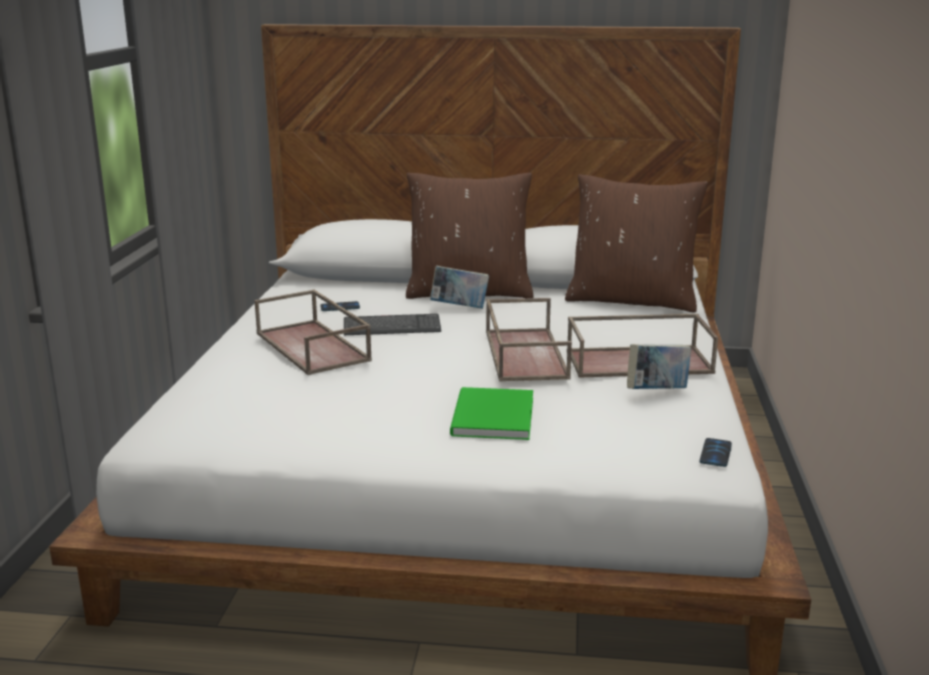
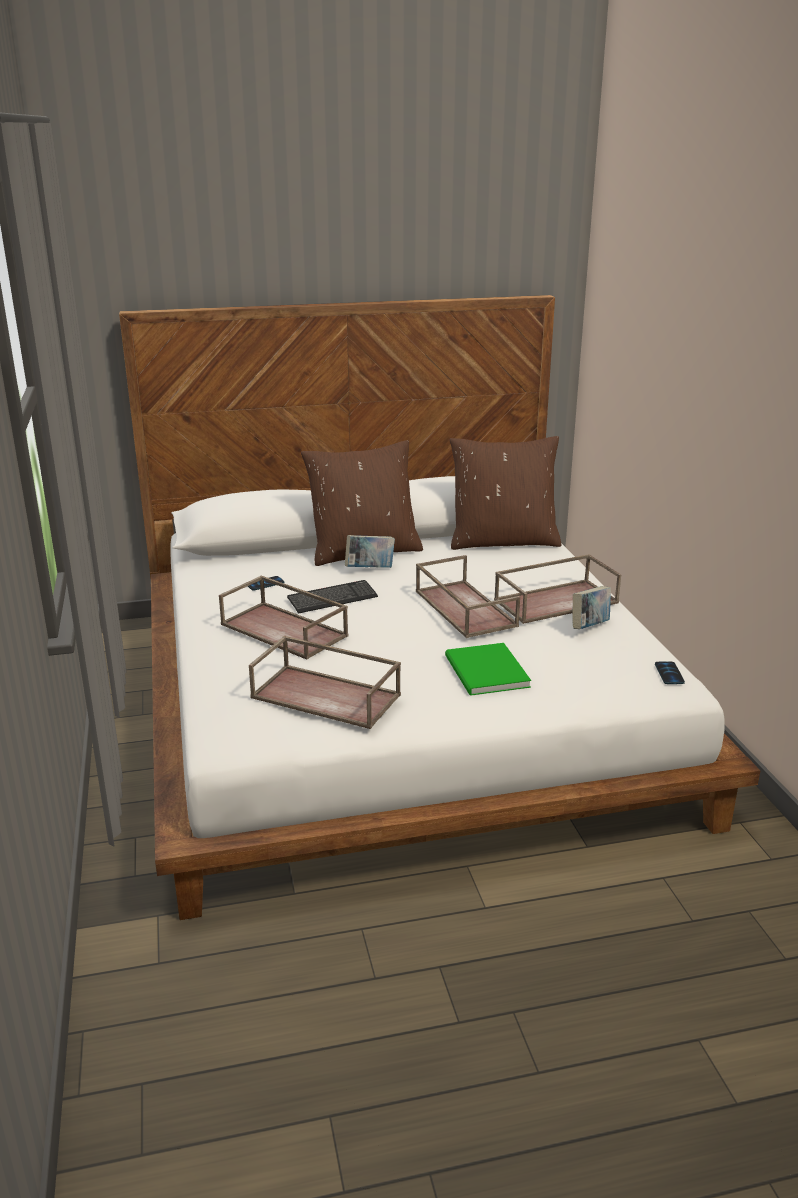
camera: 20 degrees left, 5 degrees up
(294, 410) = (328, 696): none -> brown tray

